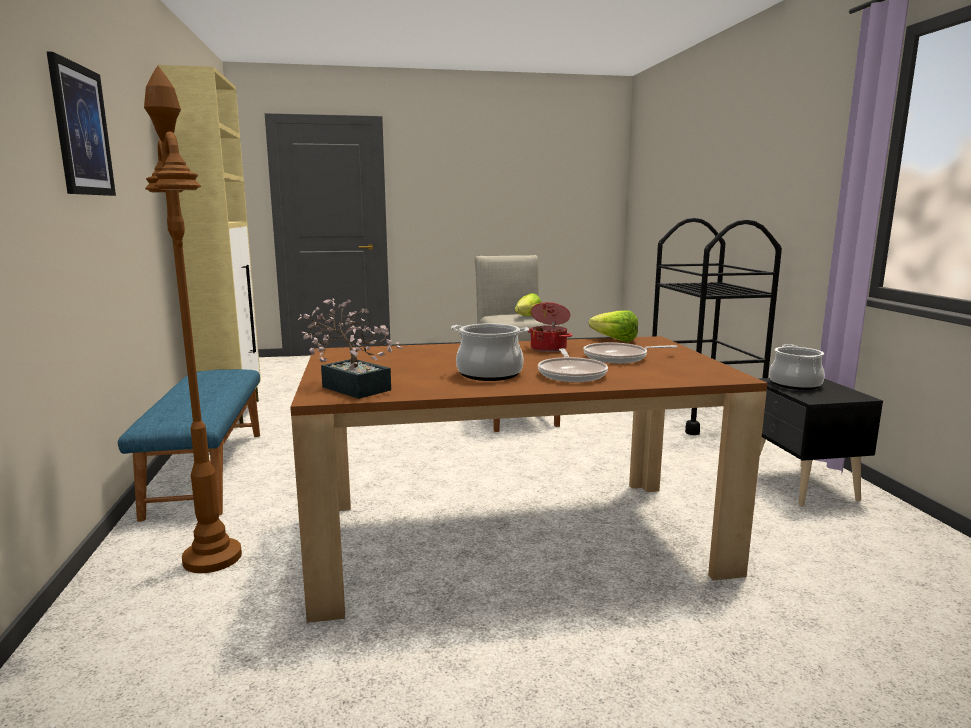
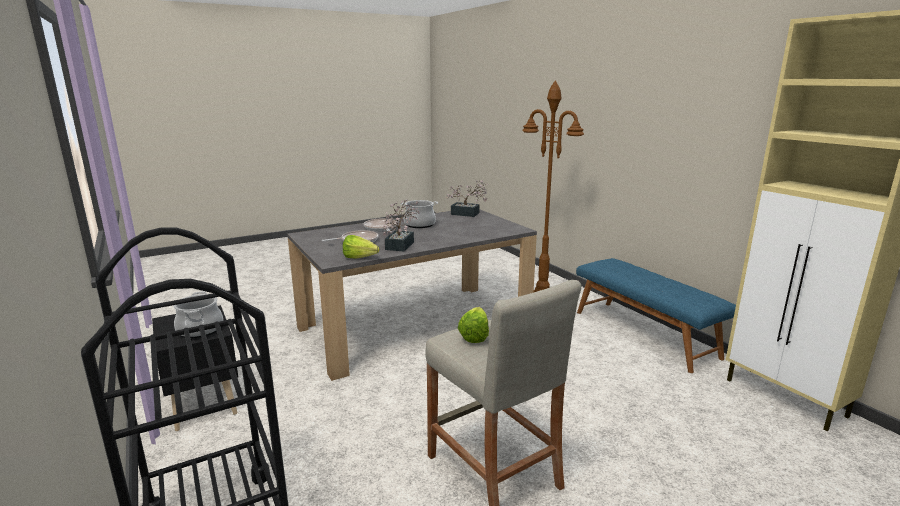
camera: 160 degrees right, 5 degrees up
(81, 130) = (657, 102): picture -> none
(513, 538) = (415, 326): brown dining table -> grey dining table
(549, 348) = (401, 244): cooking pot -> potted plant

